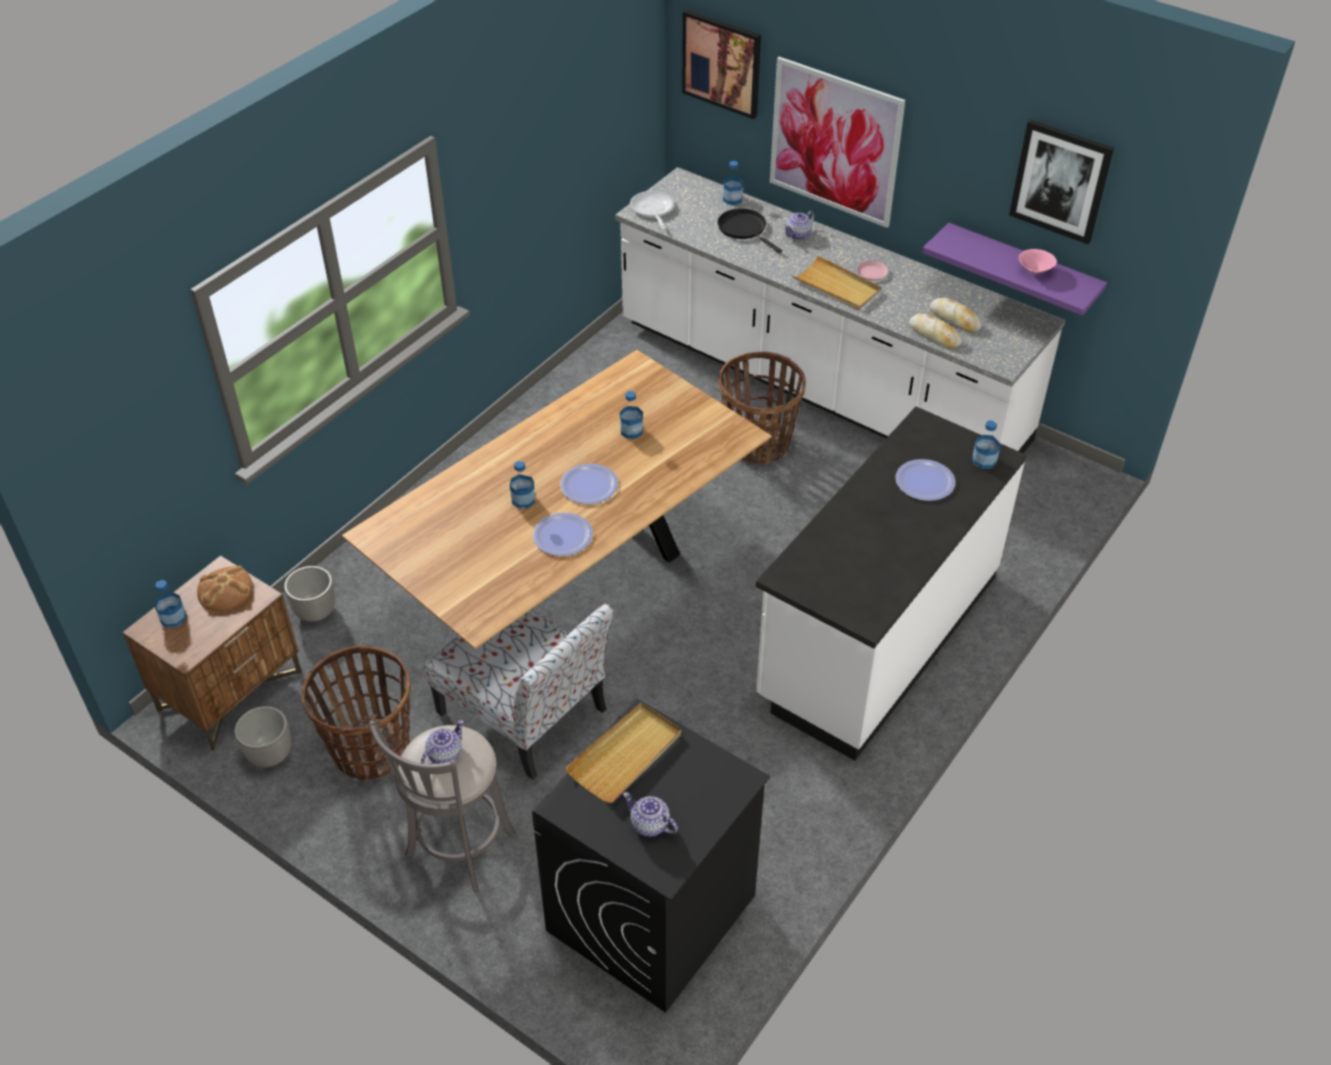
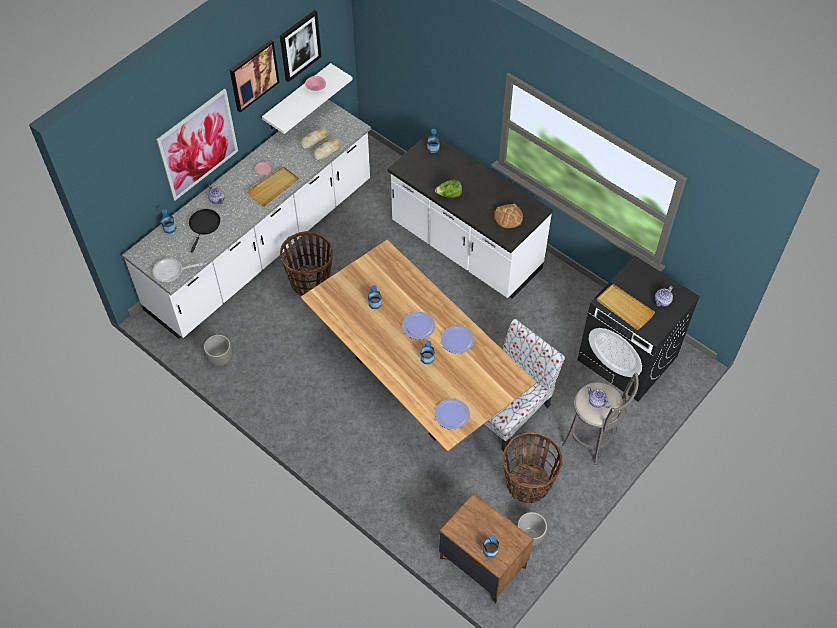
camera: 85 degrees left, 10 degrees up
(225, 590) = (469, 523): bread -> bread (508, 217)
(315, 612) = (423, 520): planter -> planter (220, 359)
(722, 63) = (126, 177): picture -> picture (253, 75)
(744, 229) = (204, 225): black frying pan -> black frying pan turned 135 degrees clockwise
(873, 488) = (449, 195): none -> lettuce
(925, 481) = (446, 173): plate -> plate (452, 414)
(1022, 269) = (297, 98): purple shelf -> white shelf

